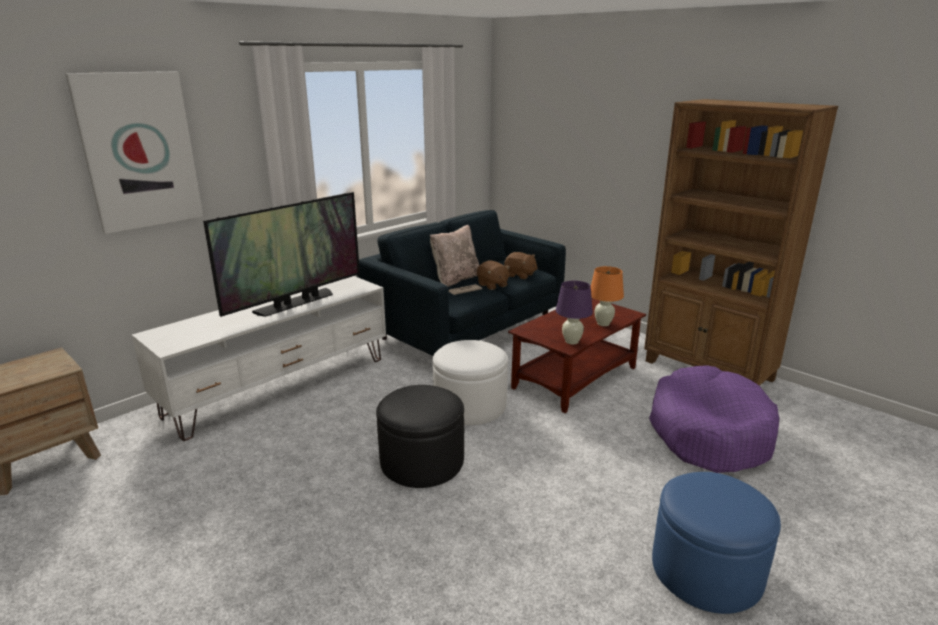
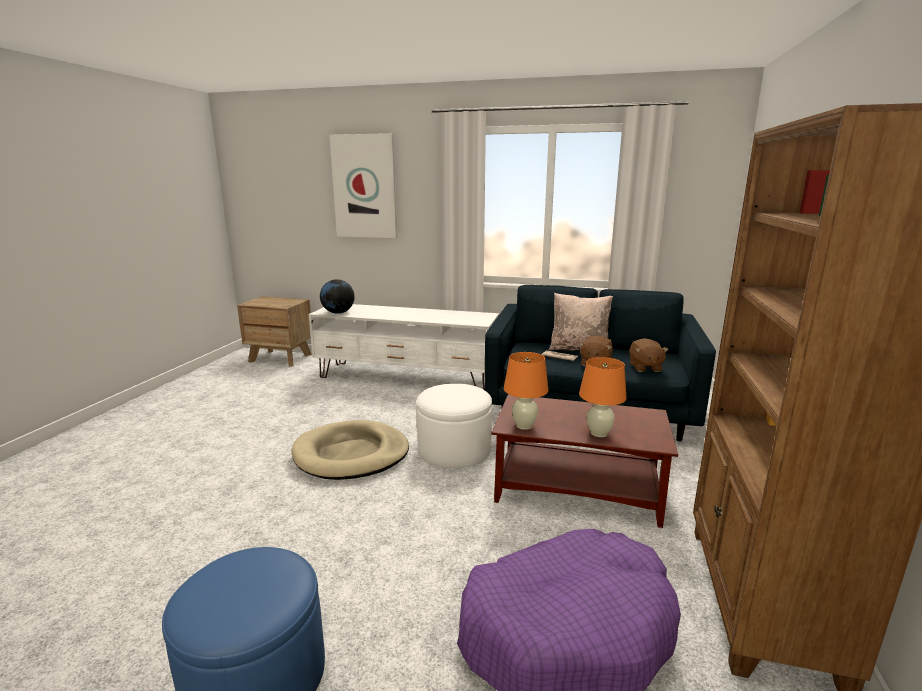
camera: 60 degrees right, 5 degrees down
(193, 339) = (338, 313): none -> globe
(295, 303) = (421, 316): television -> none
(422, 461) = (351, 454): black ottoman -> beige dog bed
(572, 341) = (524, 426): purple table lamp -> orange table lamp

